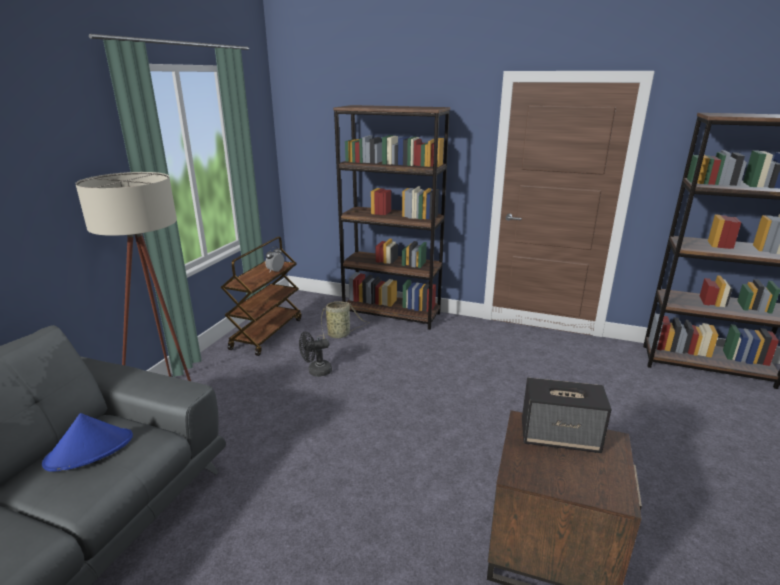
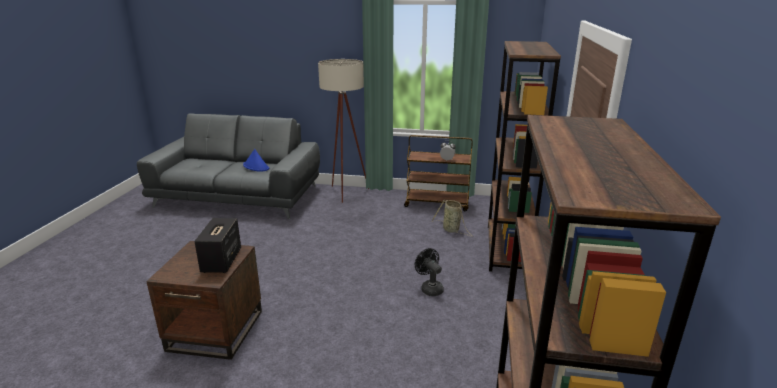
camera: 80 degrees right, 0 degrees up
(316, 371) = (393, 229): black fan -> black fan (429, 288)

